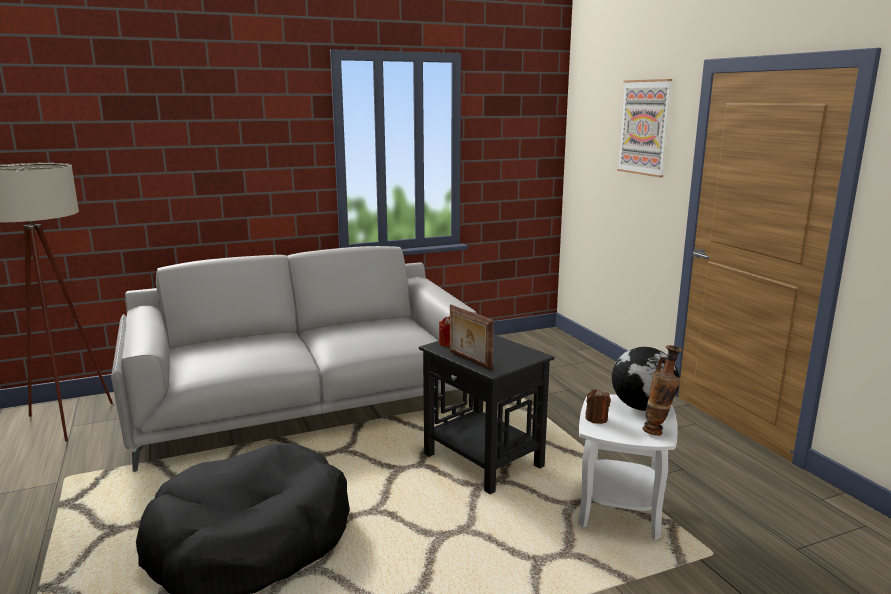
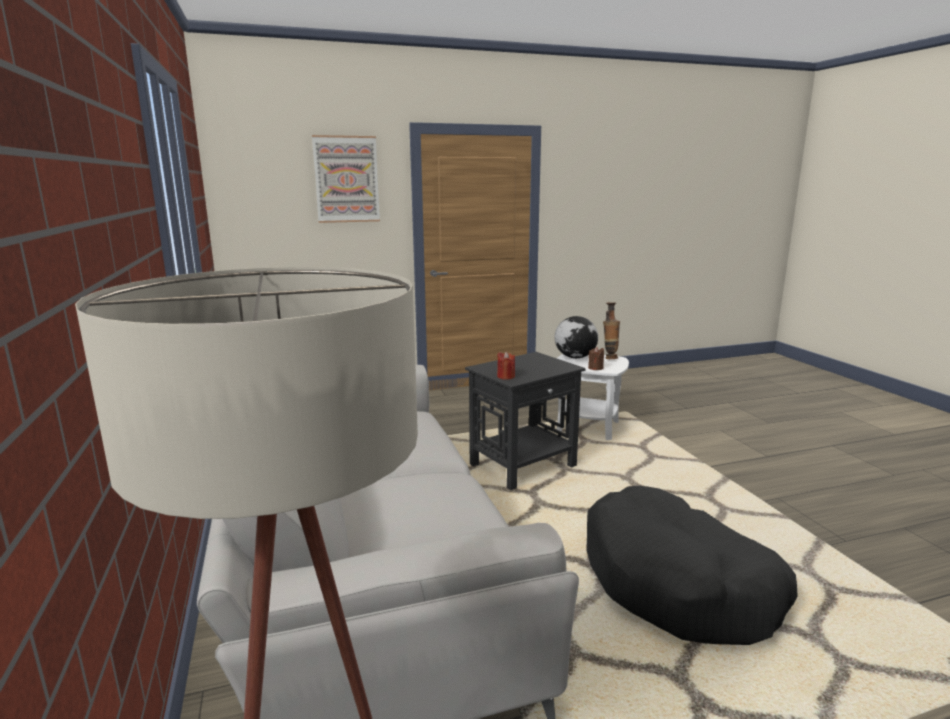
camera: 85 degrees left, 0 degrees up
(469, 361) = (549, 372): picture frame -> none

